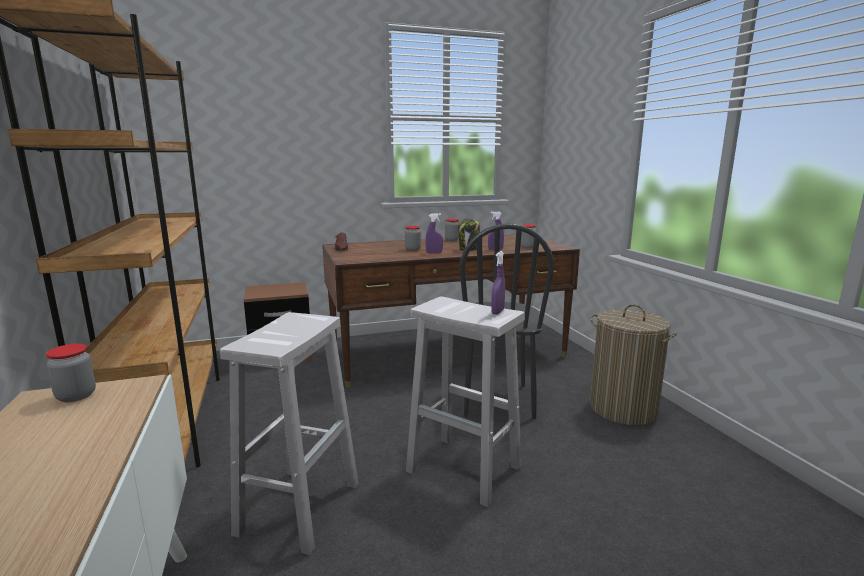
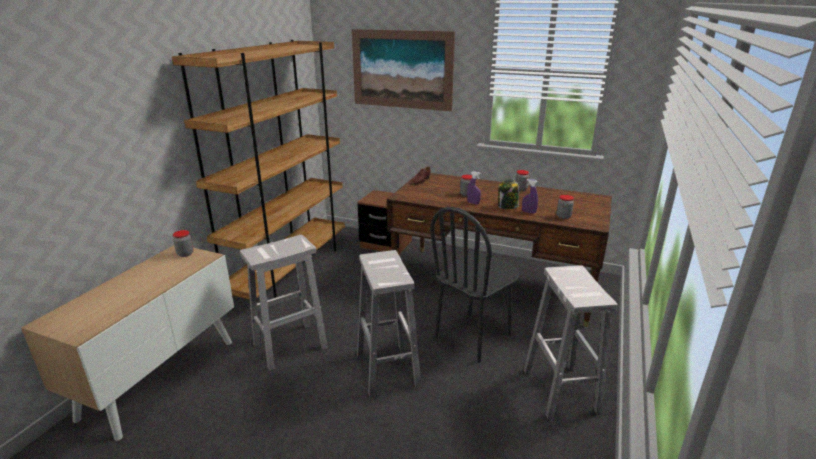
camera: 40 degrees right, 10 degrees up
(274, 119) = (402, 69): none -> picture
(497, 312) = (398, 276): purple spray bottle -> none
(622, 408) = (559, 389): laundry basket -> white stool

